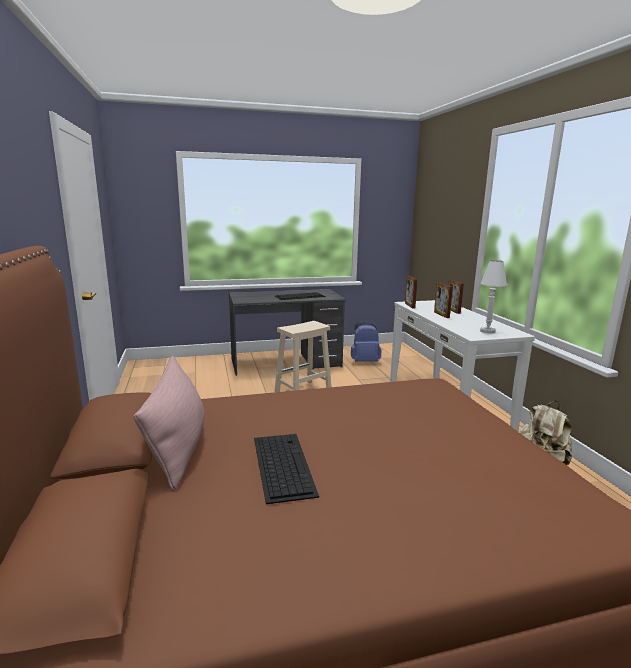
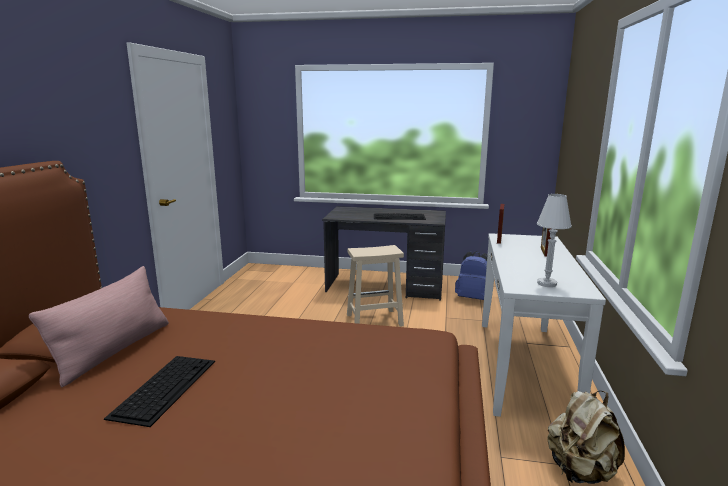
camera: 25 degrees right, 0 degrees up
(441, 315) = (520, 255): picture frame -> none

